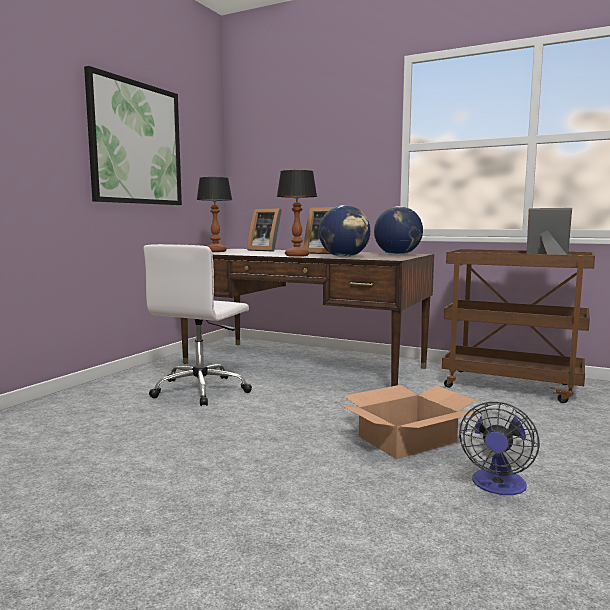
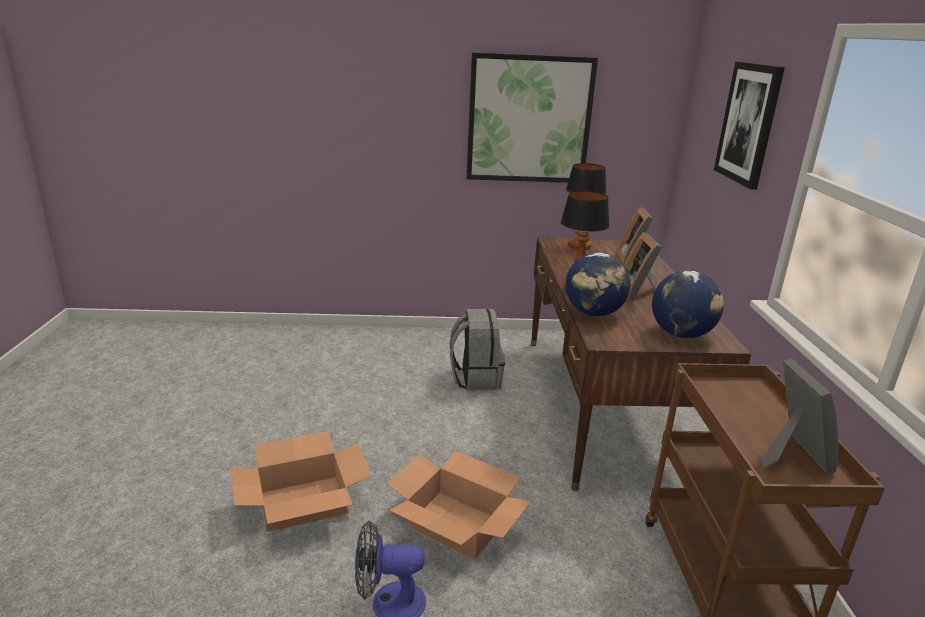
camera: 60 degrees right, 15 degrees up
(202, 390) = (475, 378): white office chair -> grey backpack
(315, 505) = (303, 503): none -> cardboard box
(326, 133) = (748, 123): none -> picture

